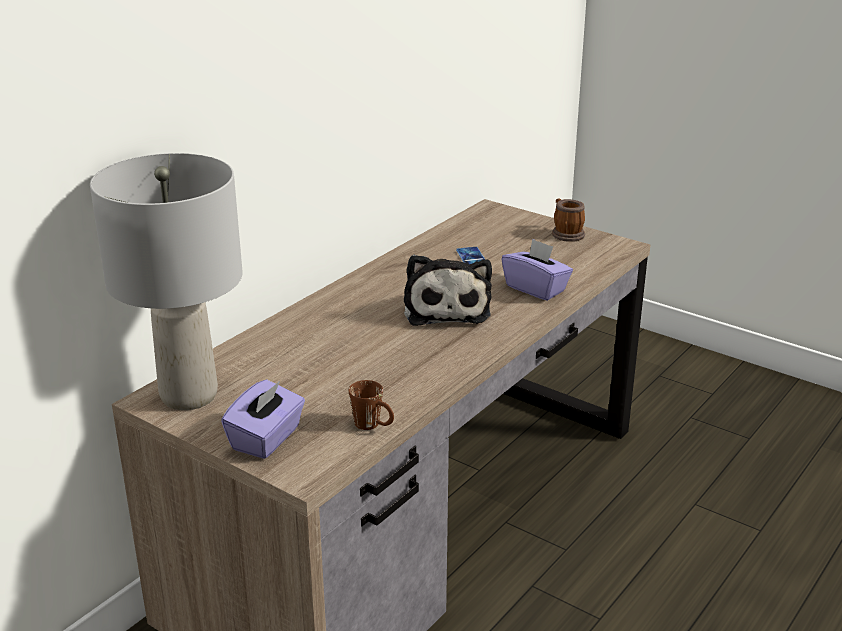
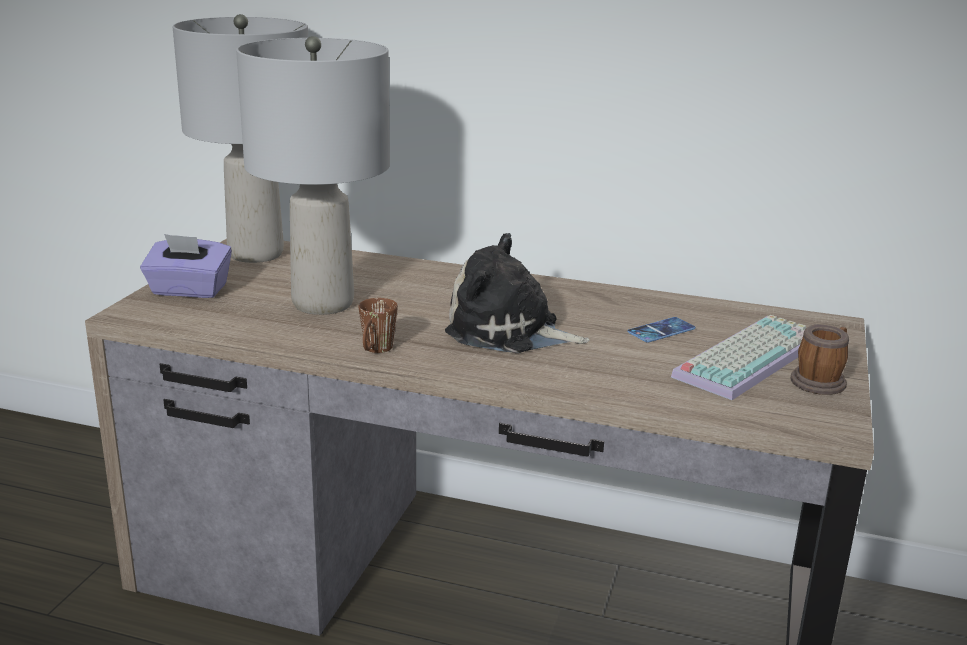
camera: 70 degrees right, 5 degrees down
(343, 374) = (322, 303): none -> grey table lamp
(373, 426) = (224, 329): brown mug -> brown mug (375, 351)
(446, 308) = (509, 331): plush toy -> plush toy turned 45 degrees clockwise
(524, 243) = (748, 356): none -> keyboard
(536, 288) = (613, 377): purple tissue box -> none

